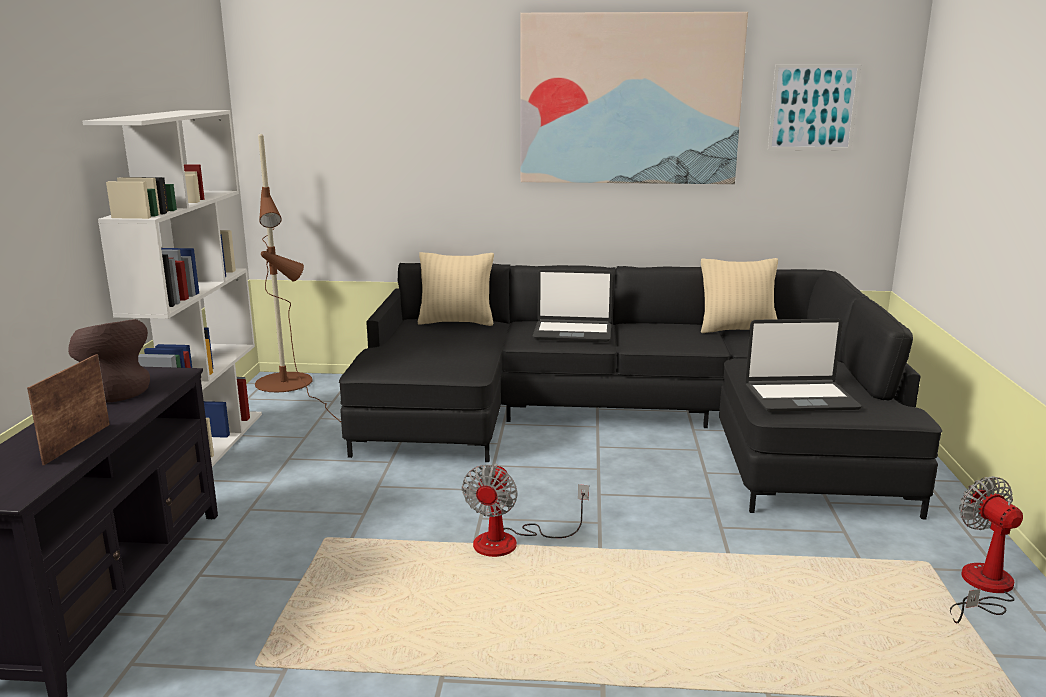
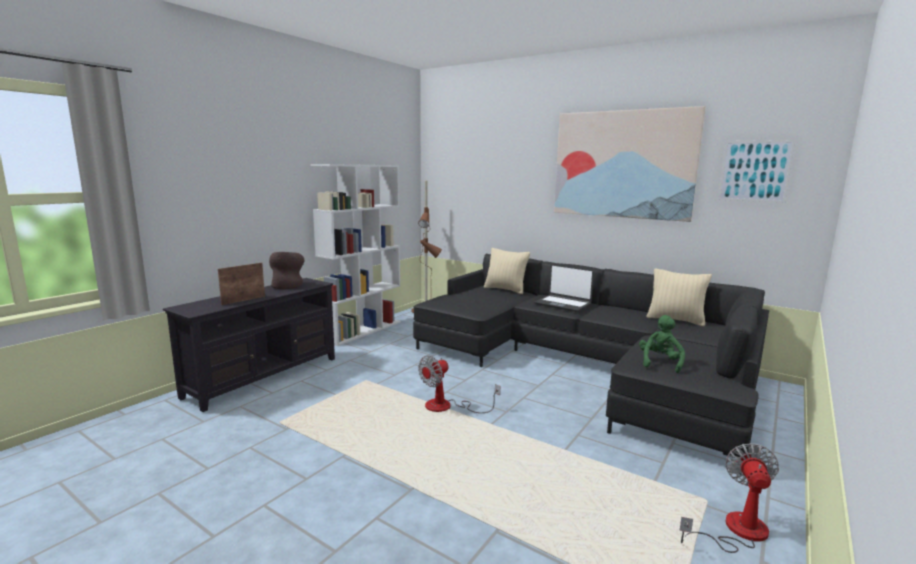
camera: 30 degrees right, 5 degrees down
(800, 397) = (660, 362): laptop -> green plush toy

